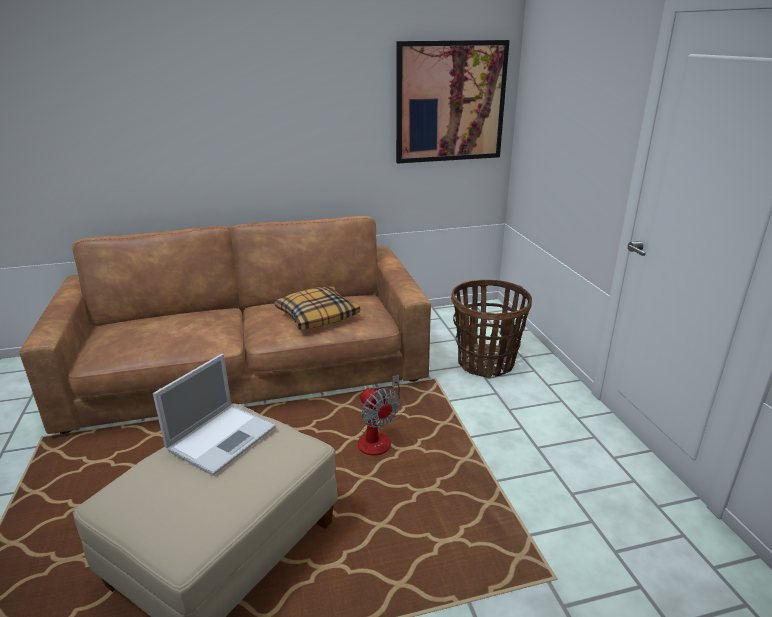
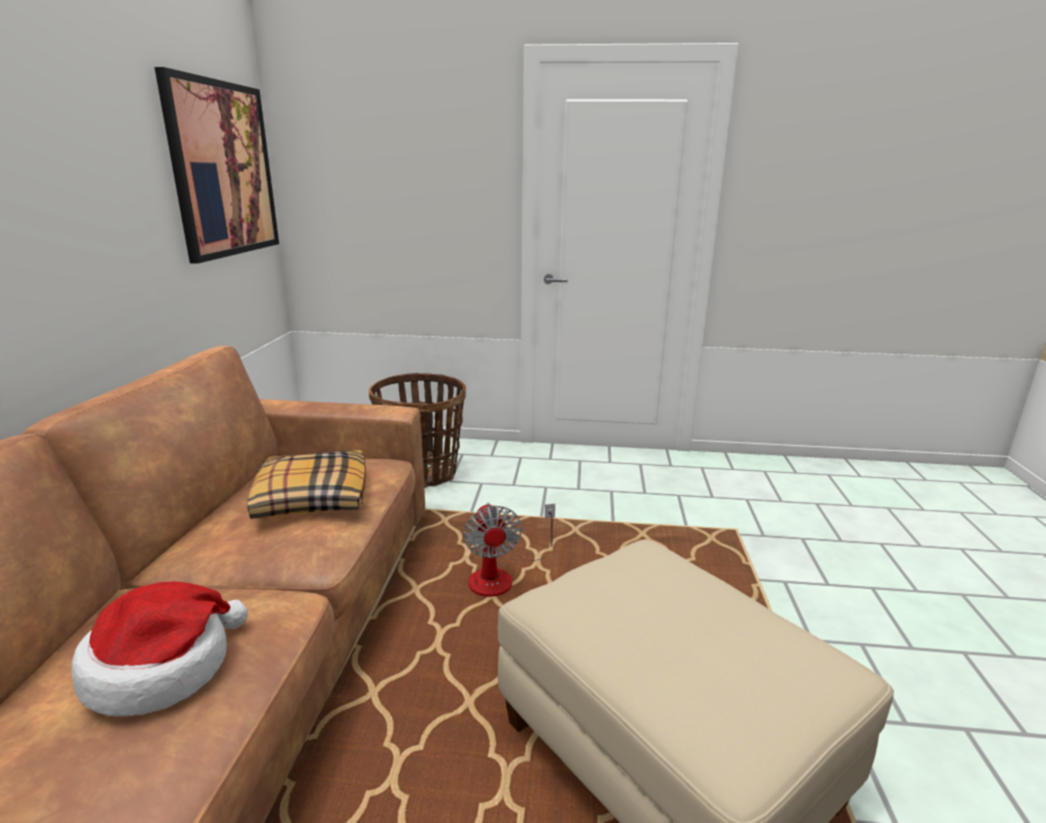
camera: 70 degrees left, 5 degrees down
(170, 332) = (163, 667): none -> hat
(223, 437) = (619, 606): laptop -> none
(378, 437) = (502, 576): fan -> fan turned 90 degrees clockwise

